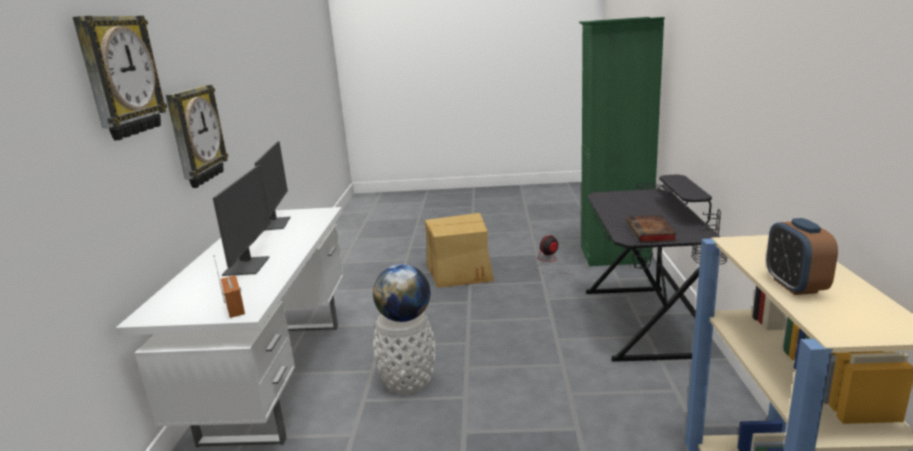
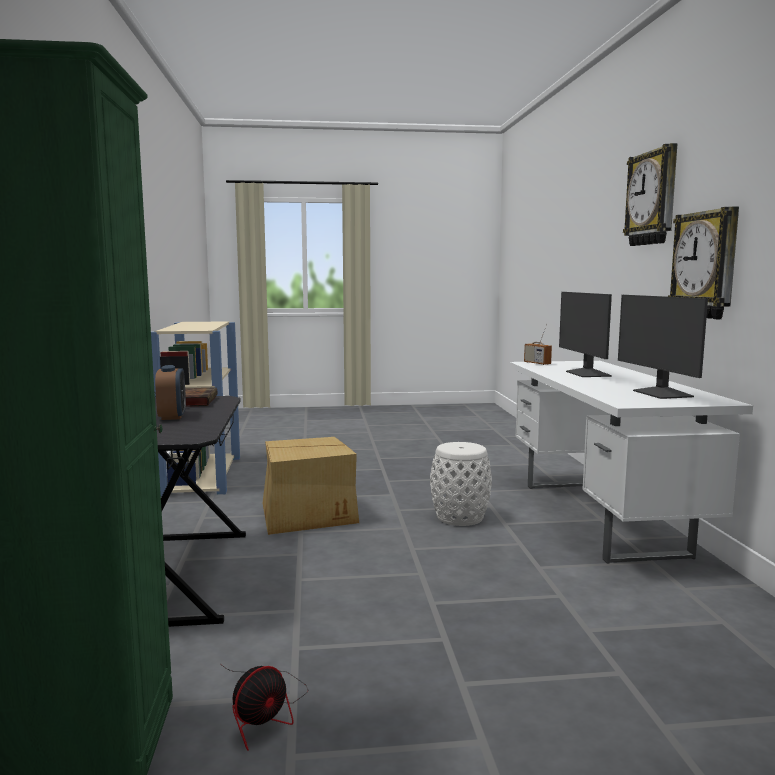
camera: 170 degrees right, 10 degrees down
(404, 318) = (457, 446): globe -> none
(461, 271) = (482, 678): cardboard box -> cardboard box (306, 514)
(795, 286) = (207, 324): alarm clock -> alarm clock (172, 416)

